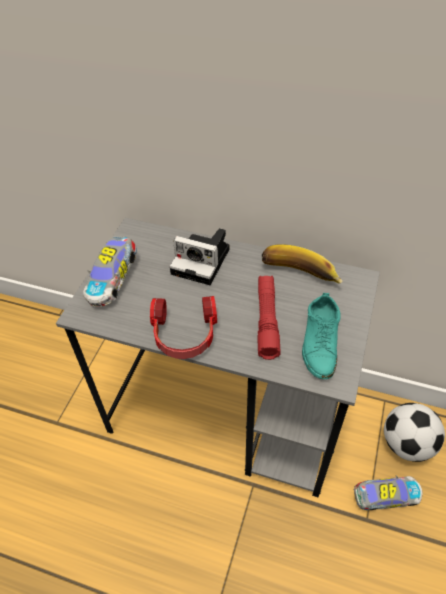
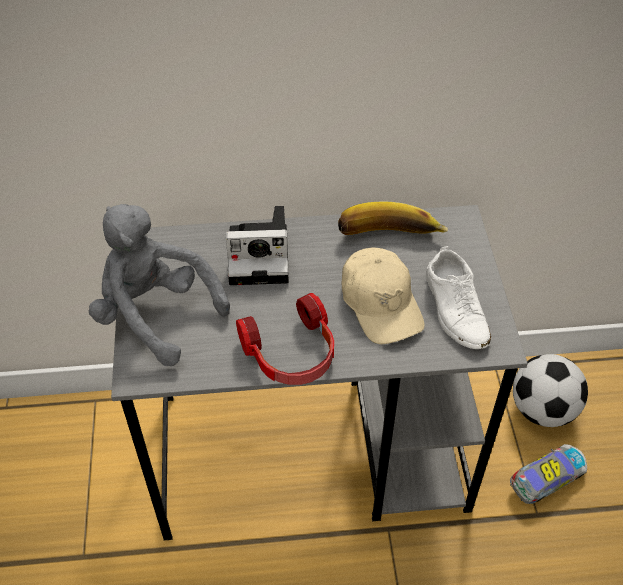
camera: 25 degrees left, 0 degrees up
(113, 278) = (155, 314): toy car -> grey plush toy
(267, 320) = (381, 303): red flashlight -> beige cap
(320, 342) = (455, 308): turquoise shoe -> white shoe

